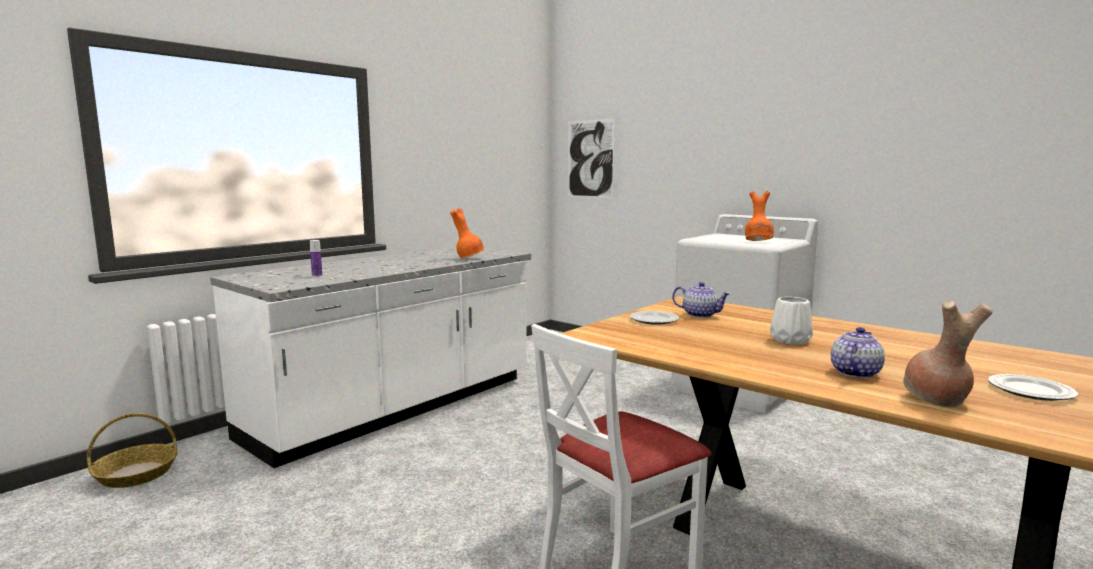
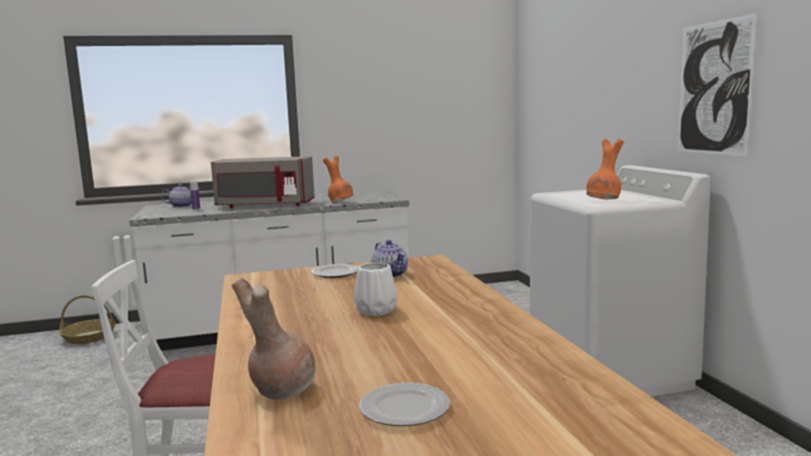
camera: 35 degrees right, 0 degrees up
(393, 266) = (264, 205): none -> grey microwave
(590, 159) = (541, 101): picture -> picture (713, 88)
(854, 373) = (314, 350): teapot -> teapot (182, 206)

